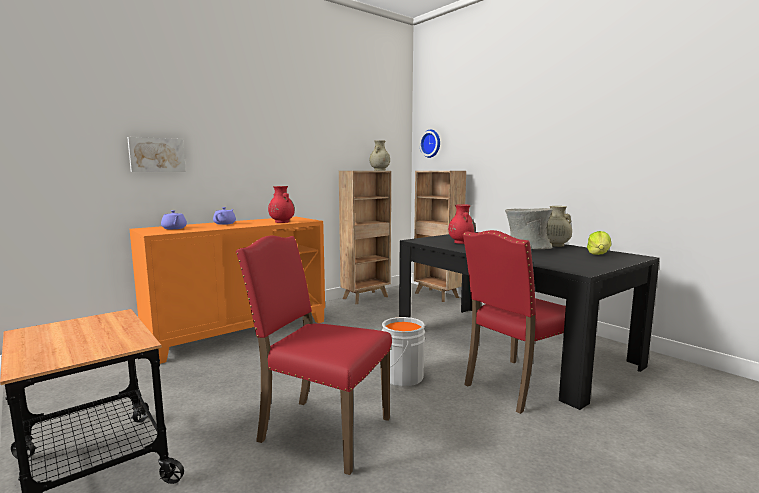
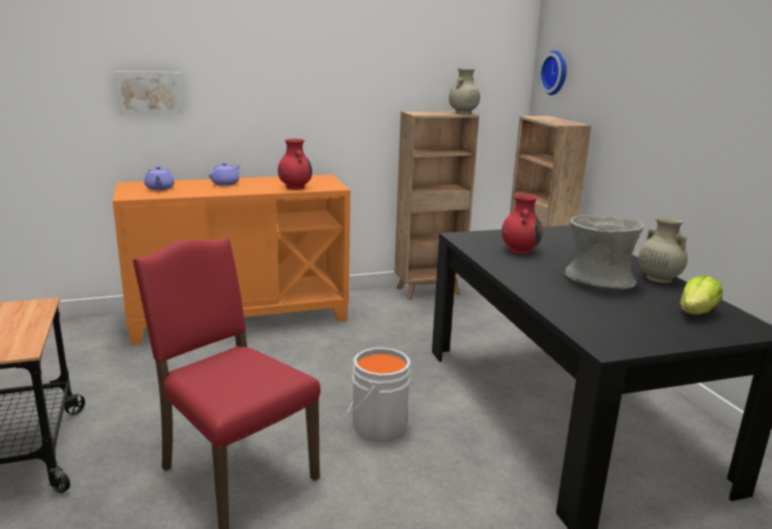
camera: 20 degrees right, 10 degrees up
(516, 386) = (516, 476): red chair -> none

